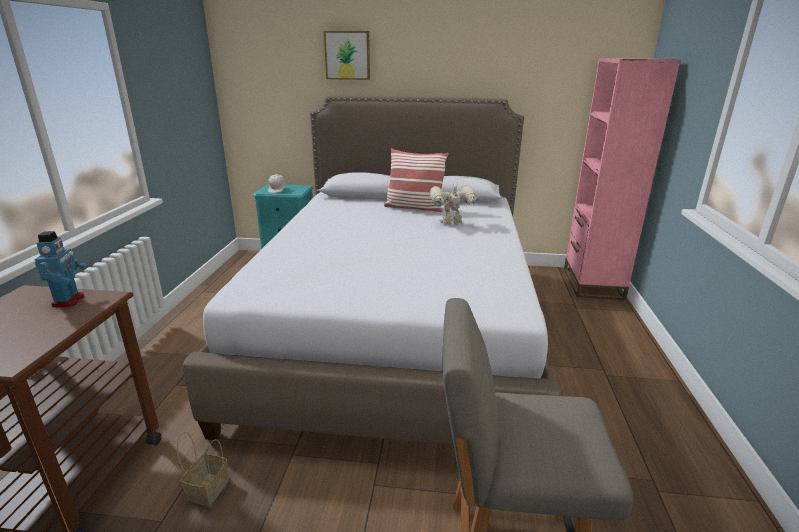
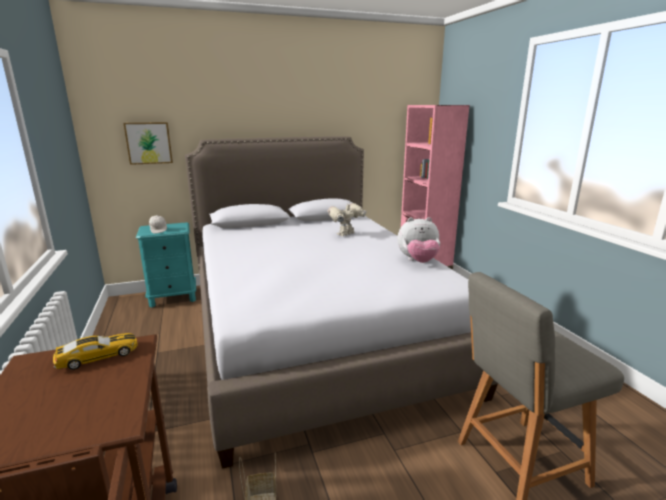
camera: 25 degrees left, 5 degrees down
(69, 301) = (98, 356): toy robot -> toy car
(347, 55) = (215, 104): picture -> picture (149, 143)
(414, 207) = (303, 227): pillow -> none
(497, 271) = (418, 261): none -> plush toy

